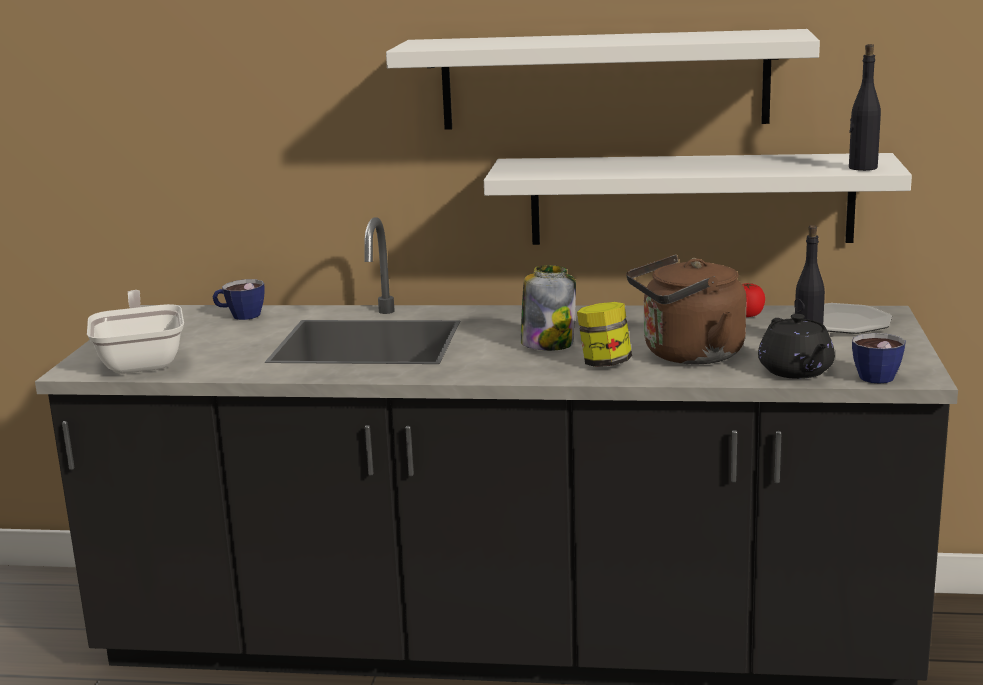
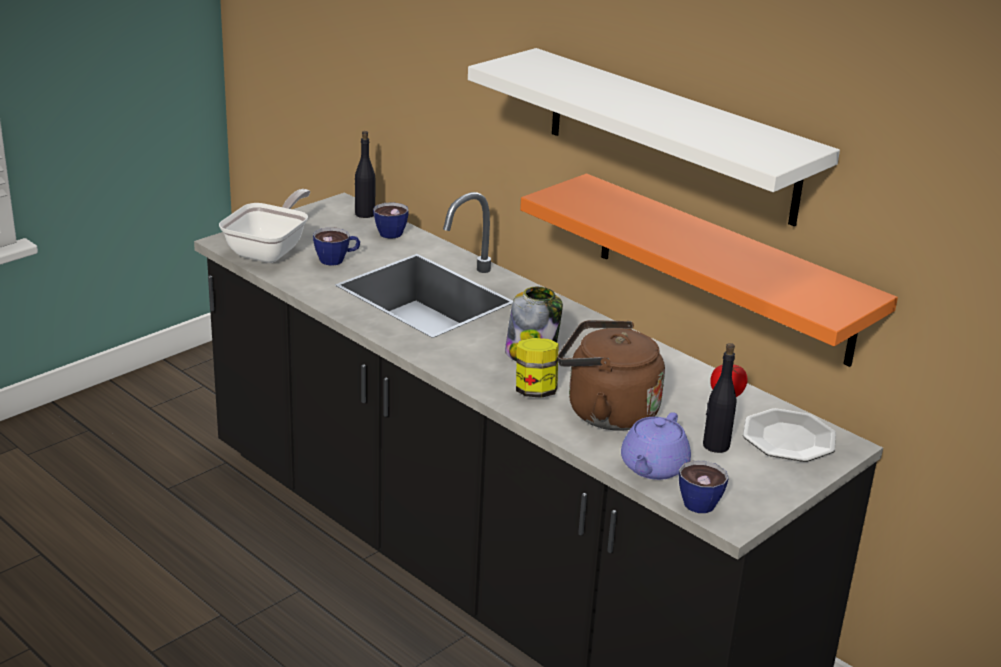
camera: 35 degrees right, 10 degrees up
(230, 346) = (337, 259): none -> cup
(690, 199) = (724, 269): white shelf -> orange shelf
(796, 371) = (653, 467): black teapot -> purple teapot
(862, 168) = (816, 306): black bottle -> black bottle (364, 214)

